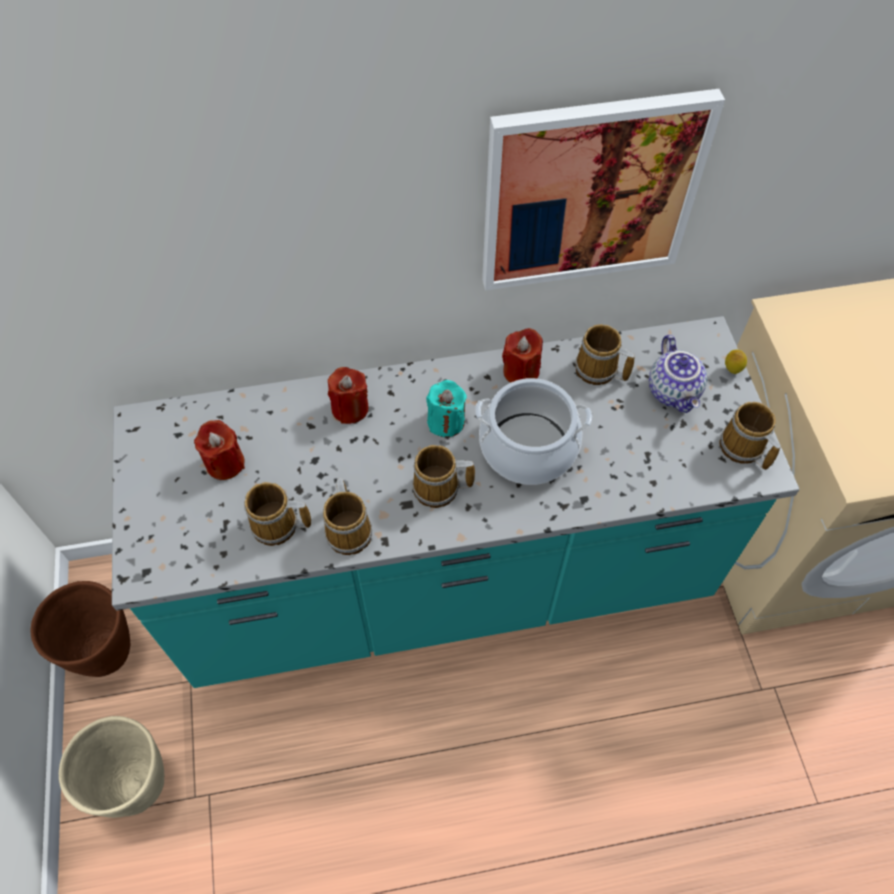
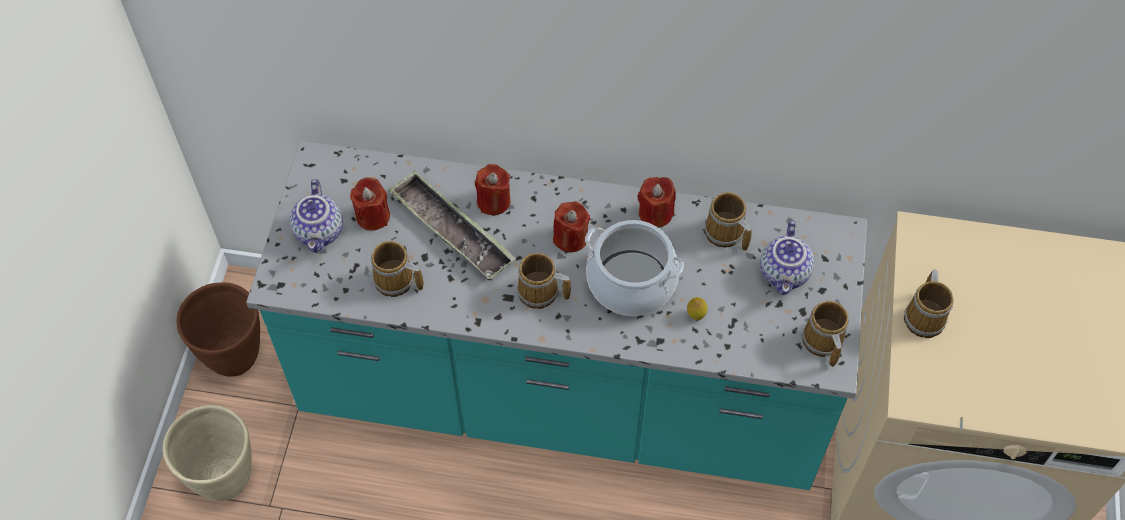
camera: 20 degrees right, 0 degrees up
(172, 498) = (320, 232): none -> teapot
(317, 452) = (451, 230): none -> tray
(350, 530) = (453, 303): mug -> mug (925, 317)
(446, 421) = (570, 238): turquoise candle -> red candle
(590, 192) = (731, 79): picture -> none
(731, 370) = (848, 270): lemon -> lemon (696, 315)

